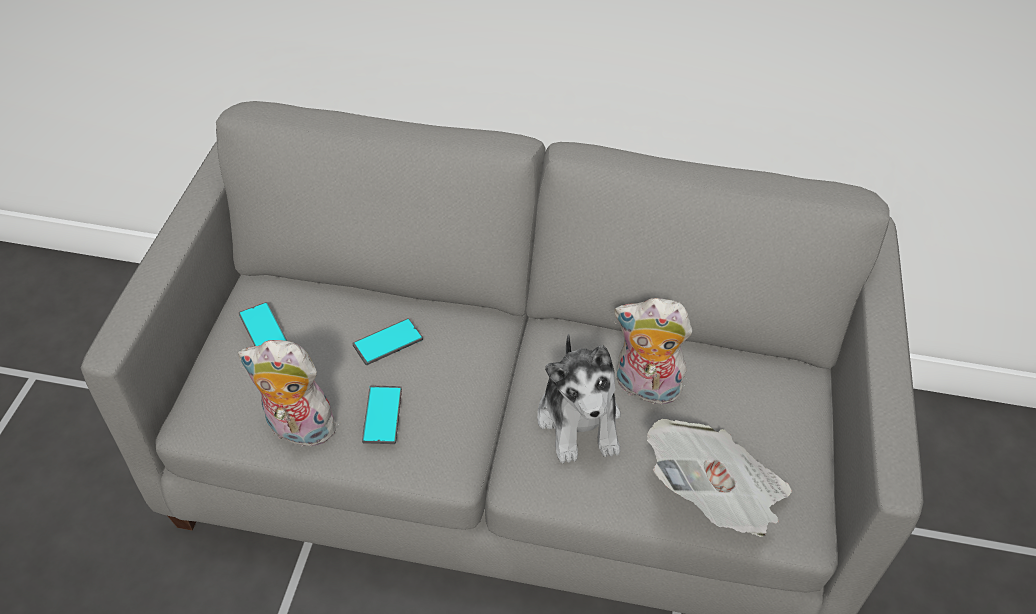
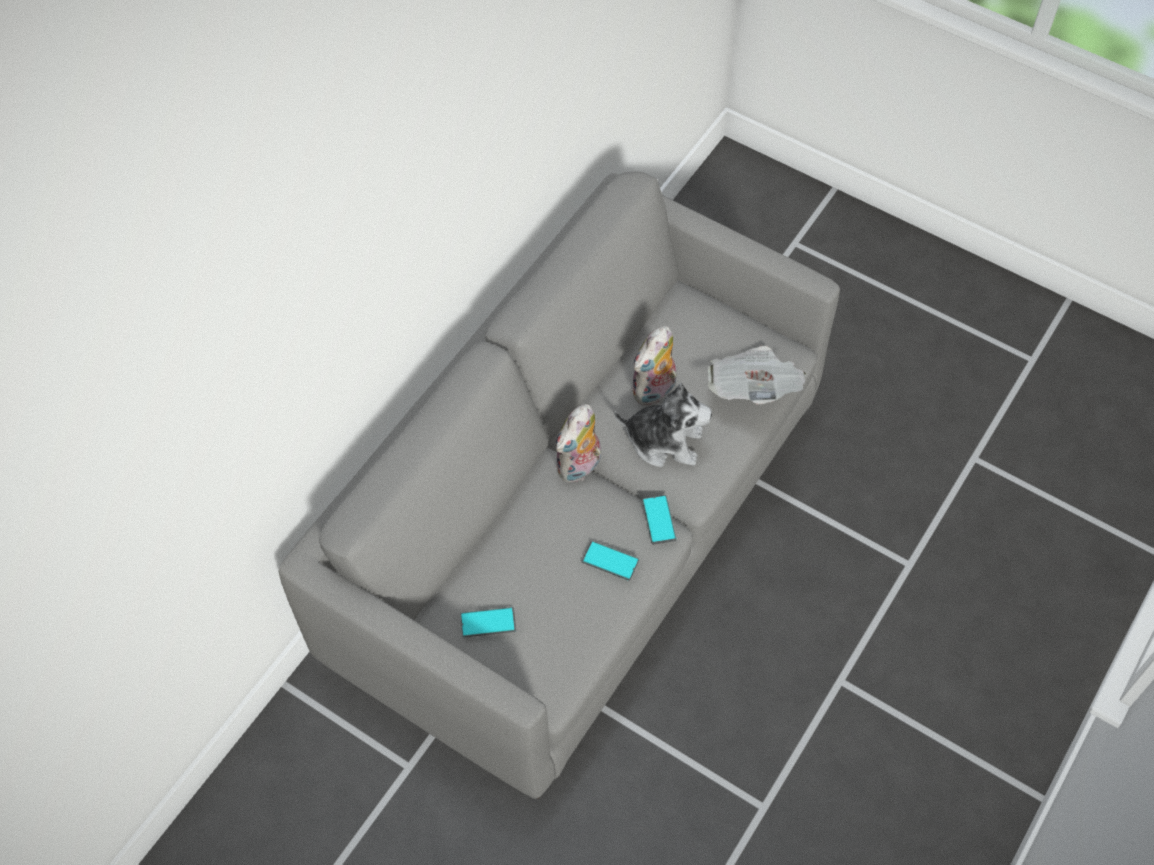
camera: 65 degrees left, 10 degrees up
(297, 430) = (595, 623): plush toy -> plush toy (580, 468)
(388, 342) = (543, 538): phone -> phone (659, 520)

